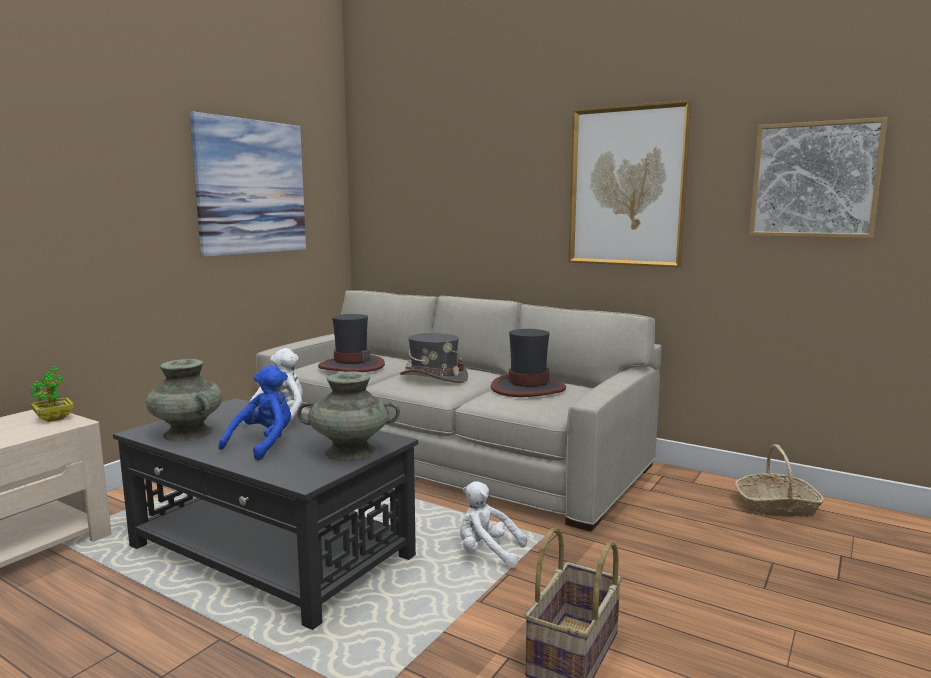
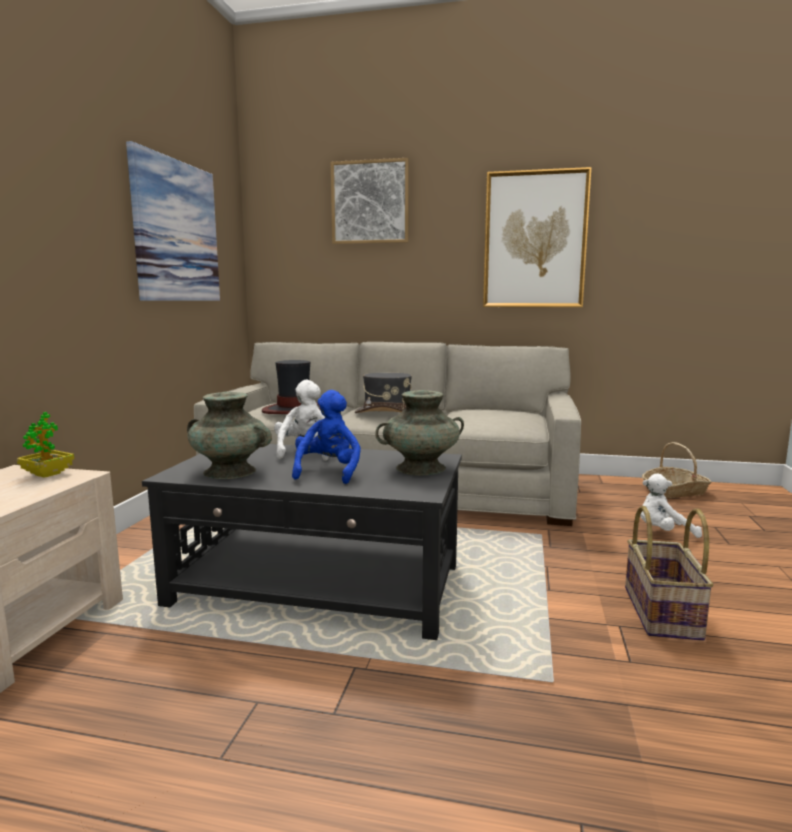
camera: 20 degrees left, 0 degrees up
(487, 553) = (512, 554): white plush toy -> white plush toy (663, 532)
(527, 388) = (480, 414): hat -> none
(814, 180) = (688, 234): picture -> picture (370, 202)

